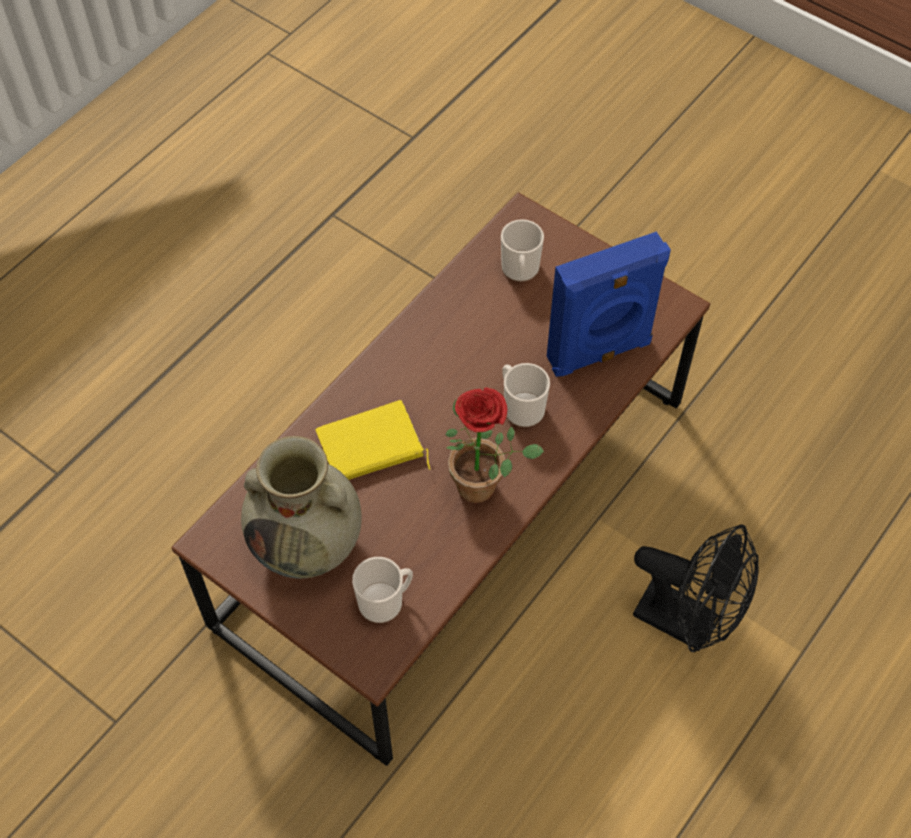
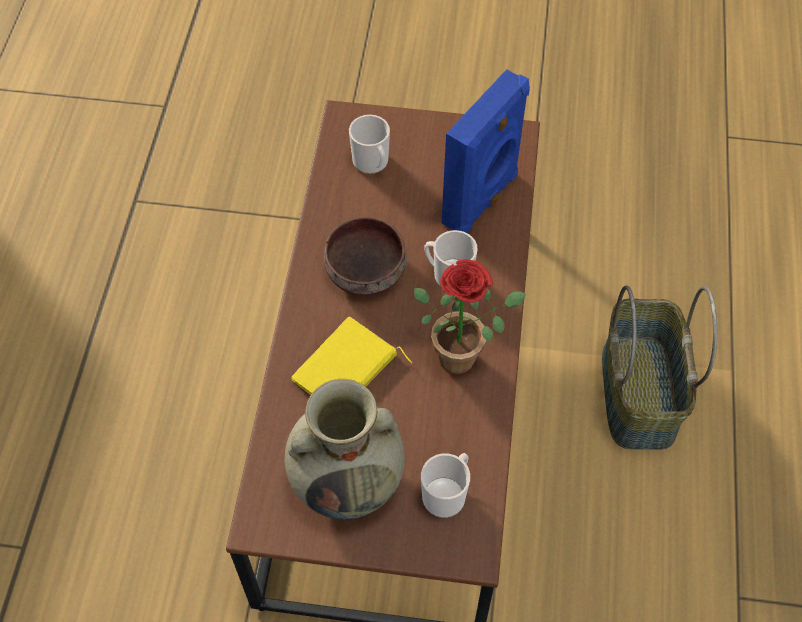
camera: 30 degrees left, 0 degrees up
(448, 368) = (367, 271): none -> brown bowl
(687, 622) = (636, 391): black fan -> basket

